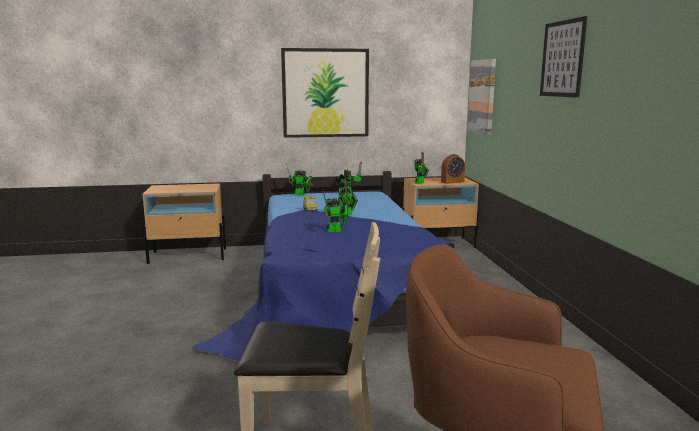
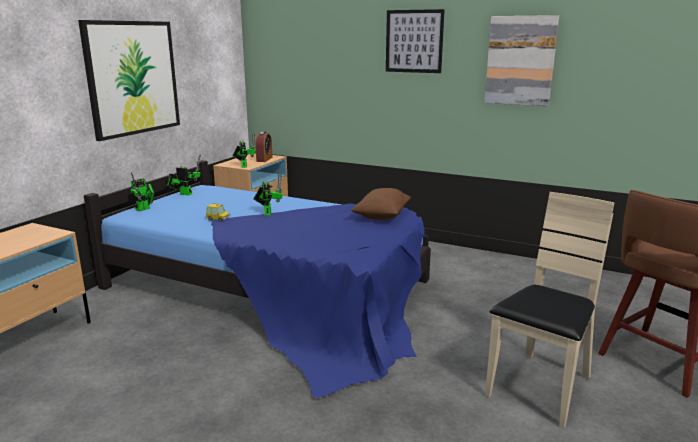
camera: 55 degrees left, 5 degrees up
(336, 230) = (317, 227): toy robot -> none
(404, 241) = (381, 216): none -> brown pillow
(482, 96) = (279, 71): picture -> picture (520, 61)

